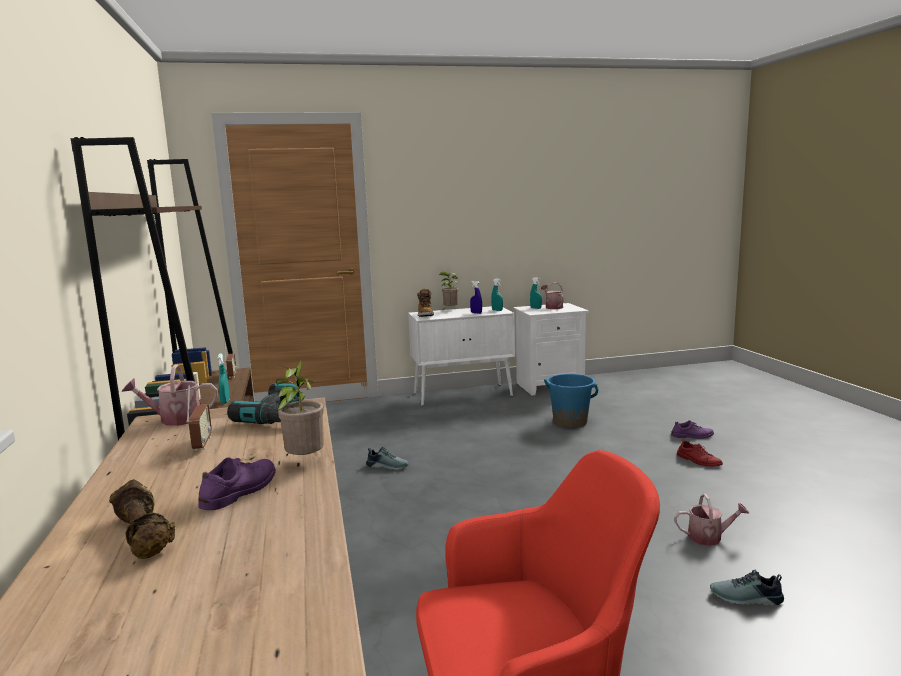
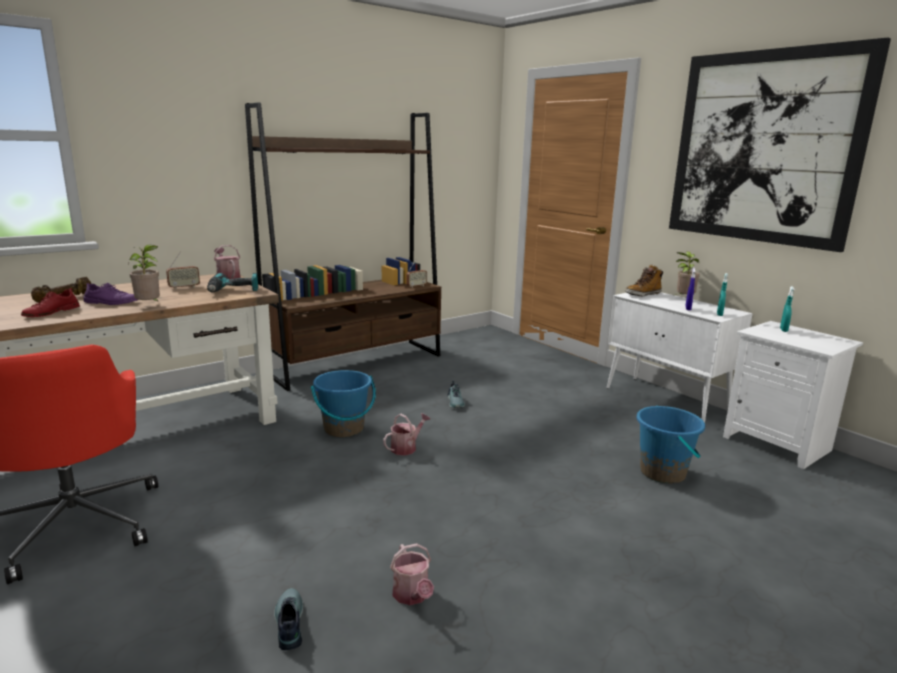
camera: 65 degrees right, 5 degrees up
(225, 401) = (357, 295): turquoise spray bottle -> none
(396, 533) = (344, 429): none -> blue bucket
(484, 186) = (764, 148): none -> picture
(552, 307) = (810, 336): watering can -> watering can (406, 447)
(692, 436) = (732, 575): purple shoe -> none
(698, 461) = (638, 583): red shoe -> red shoe (51, 312)

